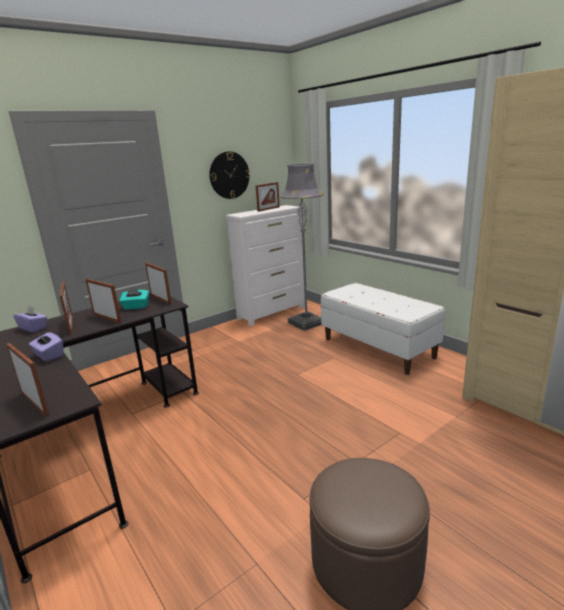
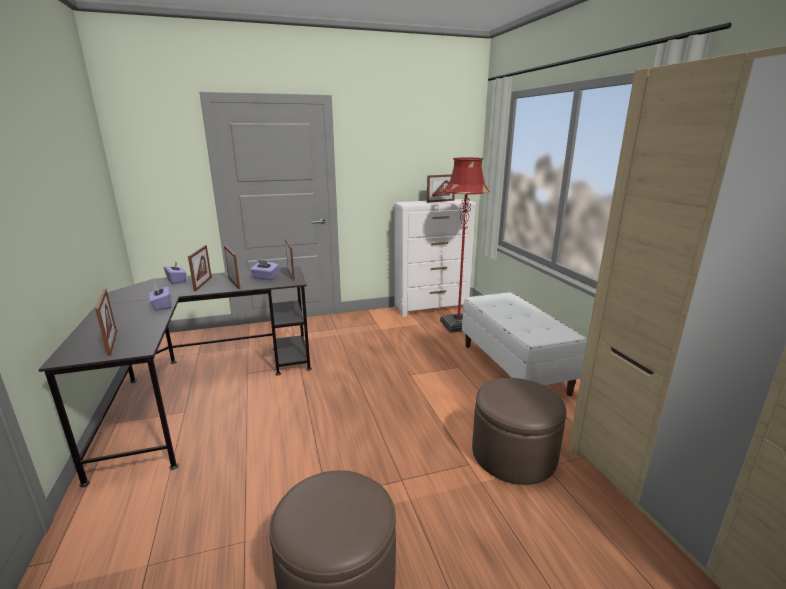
camera: 20 degrees right, 0 degrees up
(136, 307) = (265, 277): turquoise tissue box -> purple tissue box
(229, 175) = (403, 163): wall clock -> none
(306, 323) = (458, 325): grey floor lamp -> red floor lamp
(427, 414) = (513, 454): none -> brown ottoman

